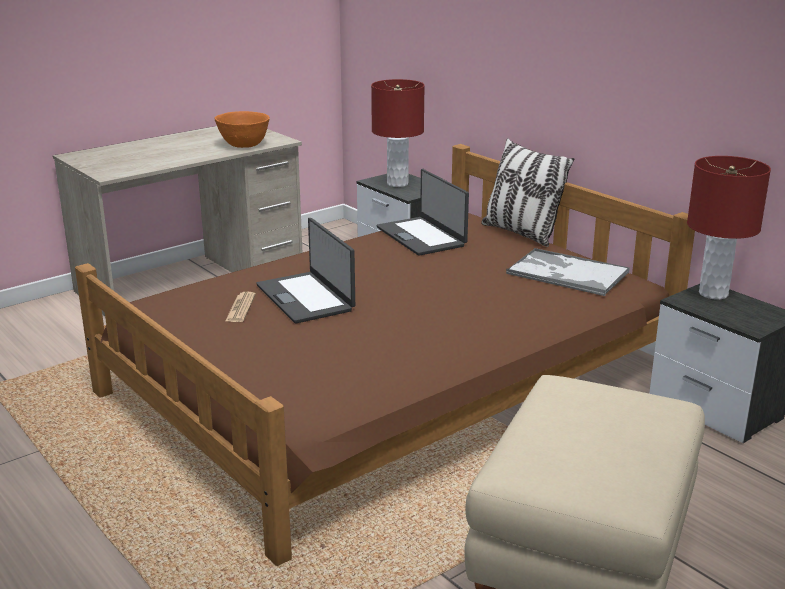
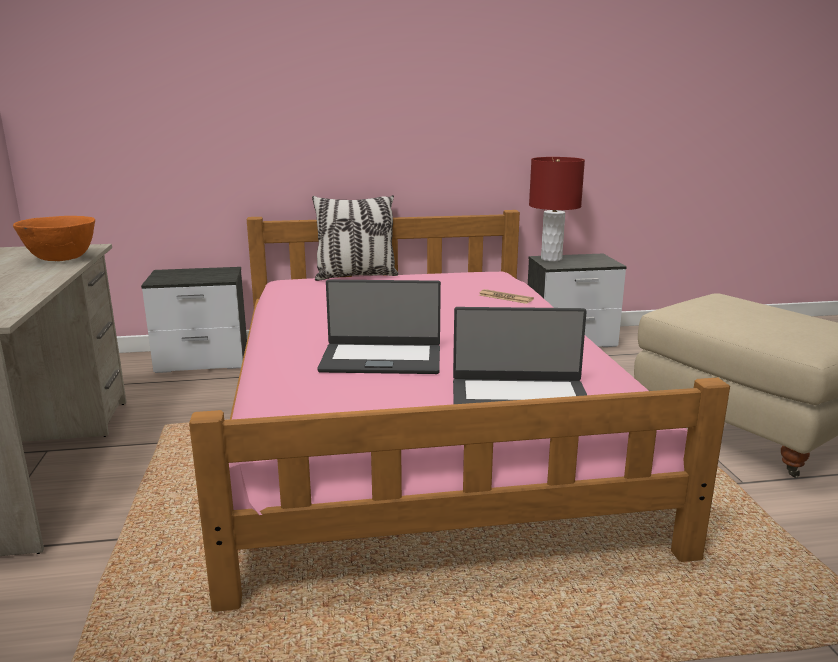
camera: 60 degrees left, 5 degrees down
(240, 308) = (365, 390): newspaper -> newspaper (505, 297)
(390, 382) = (417, 424): brown bed -> pink bed
(397, 183) = (186, 276): red table lamp -> none
(422, 236) = (311, 298): laptop -> laptop (519, 398)
(566, 273) = (457, 280): tray -> none

